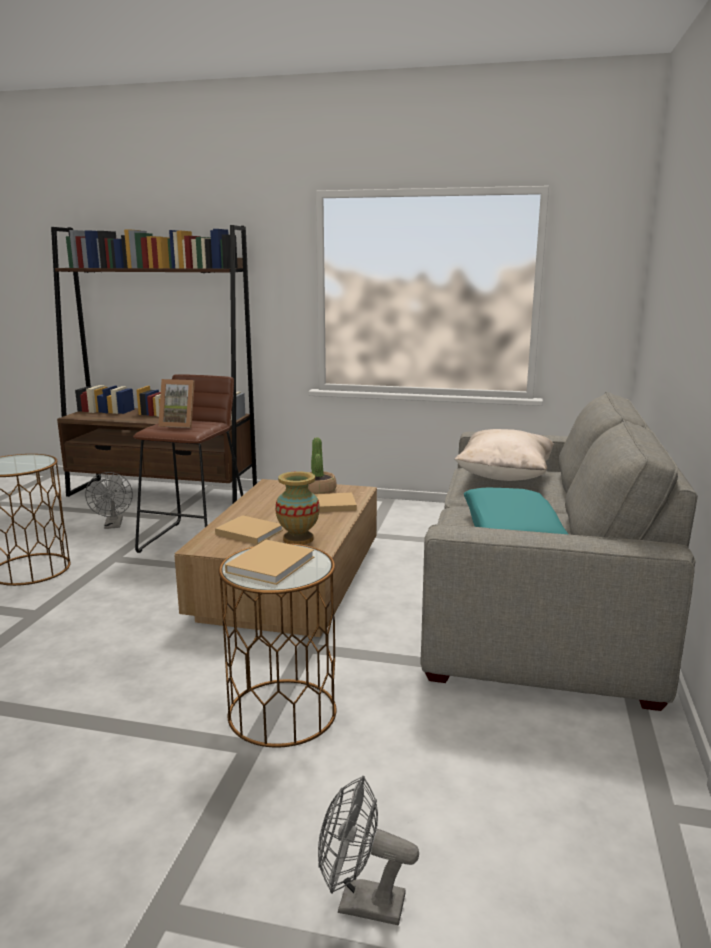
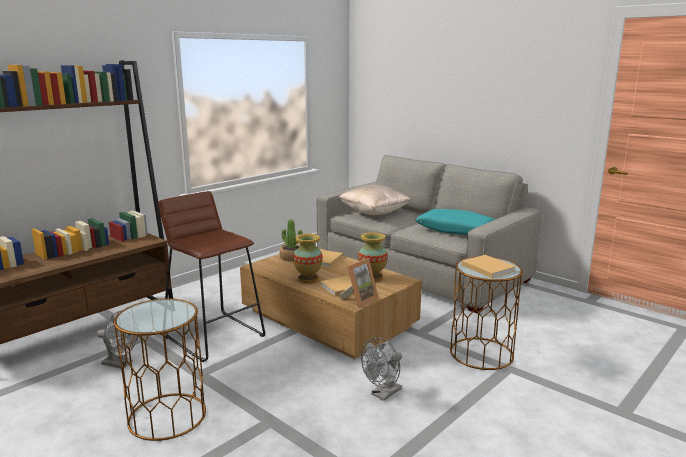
camera: 60 degrees left, 0 degrees up
(179, 425) = (207, 239): picture frame -> picture frame (359, 299)
(255, 512) = (308, 279): none -> vase
(360, 903) = (624, 366): grey fan -> grey fan (383, 394)

